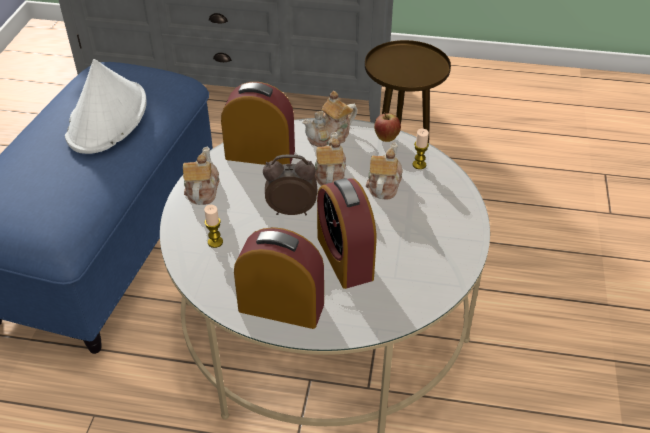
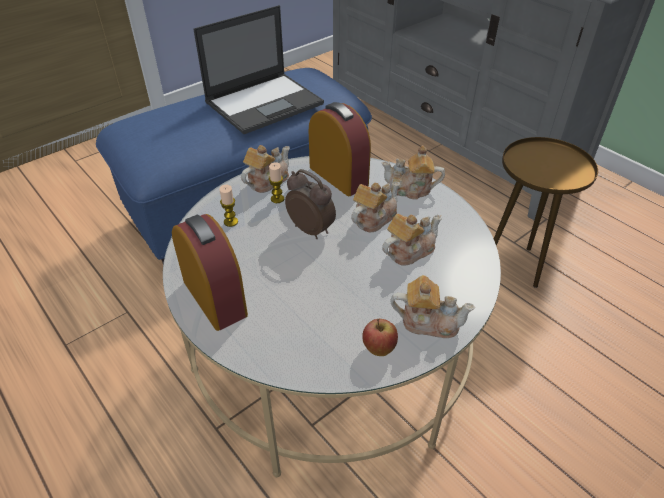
camera: 40 degrees right, 0 degrees up
(107, 118) = (265, 102): white hat -> laptop
(345, 258) = (306, 290): alarm clock -> none
(386, 139) = (456, 215): apple -> apple (378, 349)
(419, 164) = (461, 251): candle -> candle (277, 199)
(452, 227) = (428, 322): none -> teapot

